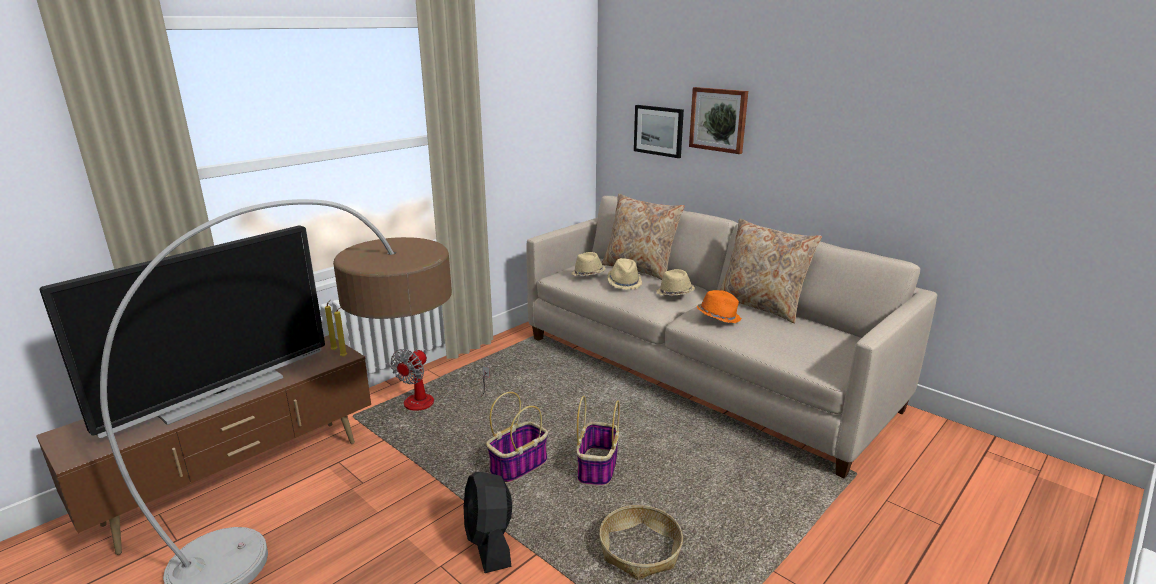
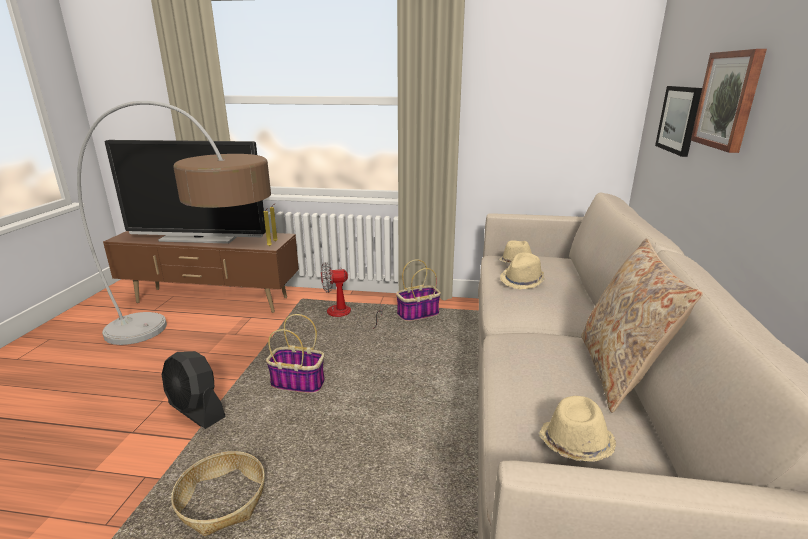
camera: 55 degrees right, 0 degrees up
(489, 543) = (196, 411): black fan -> black fan turned 90 degrees counterclockwise
(597, 468) = (327, 424): basket -> basket (417, 314)
(640, 269) = (575, 279): beige pillow -> none
(674, 294) = (543, 310): beige hat -> beige hat (575, 444)
(718, 317) = (527, 350): orange hat -> none

